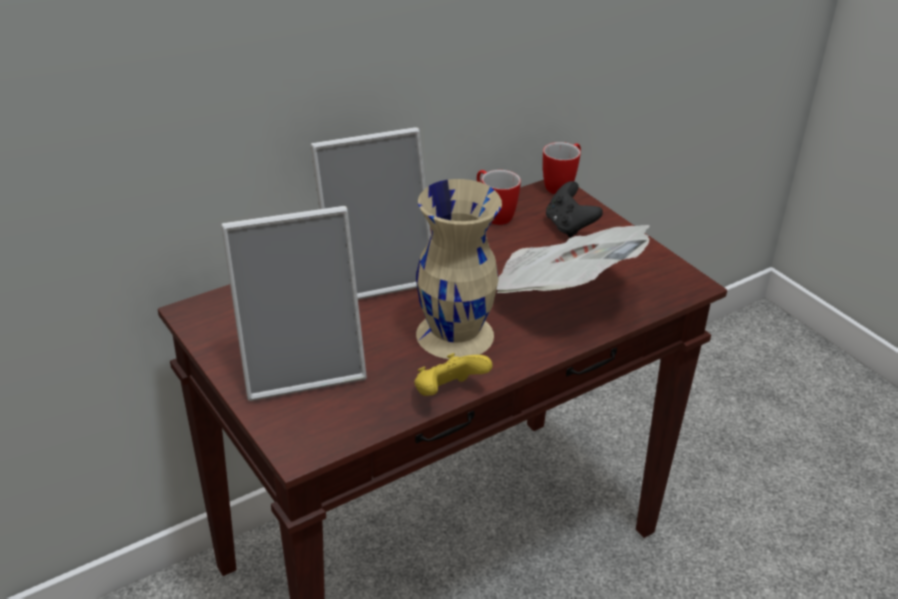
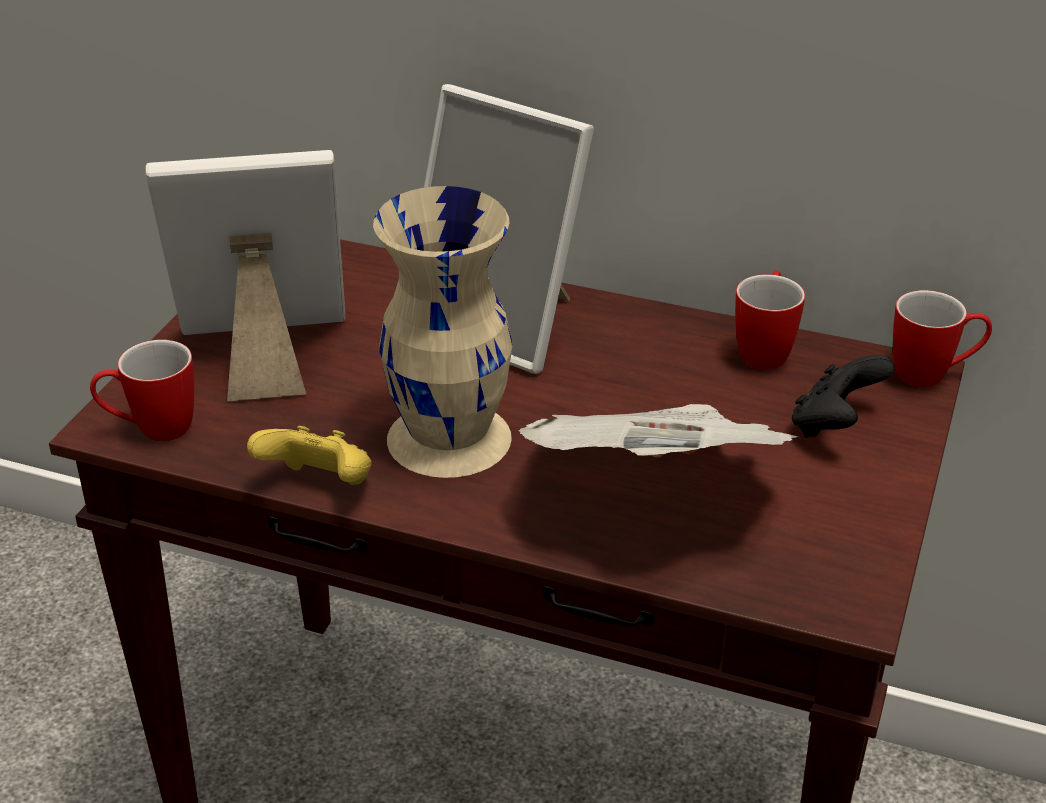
camera: 55 degrees right, 0 degrees up
(301, 364) = (263, 355): picture frame -> picture frame turned 135 degrees clockwise
(324, 435) = (151, 430): none -> mug

